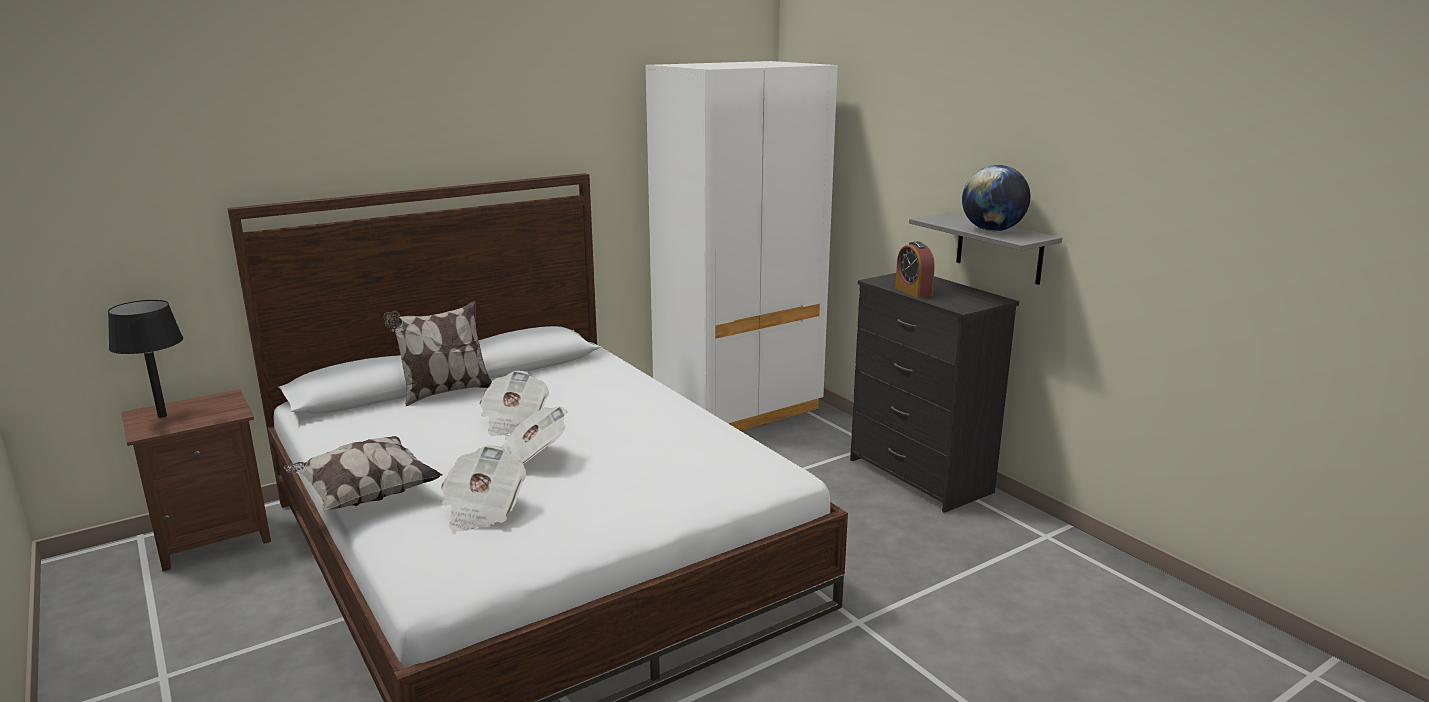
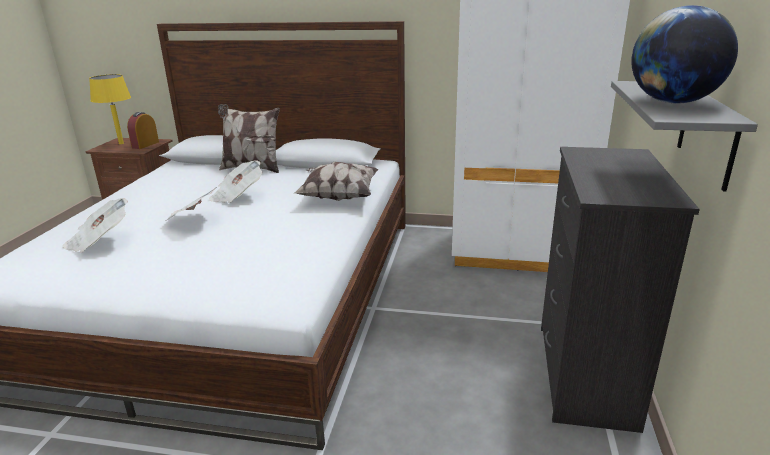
camera: 45 degrees right, 5 degrees up
(162, 416) = (121, 143): black table lamp -> yellow table lamp
(365, 495) = (94, 211): pillow -> pillow (338, 197)
(913, 292) = (587, 168): alarm clock -> alarm clock (145, 145)

